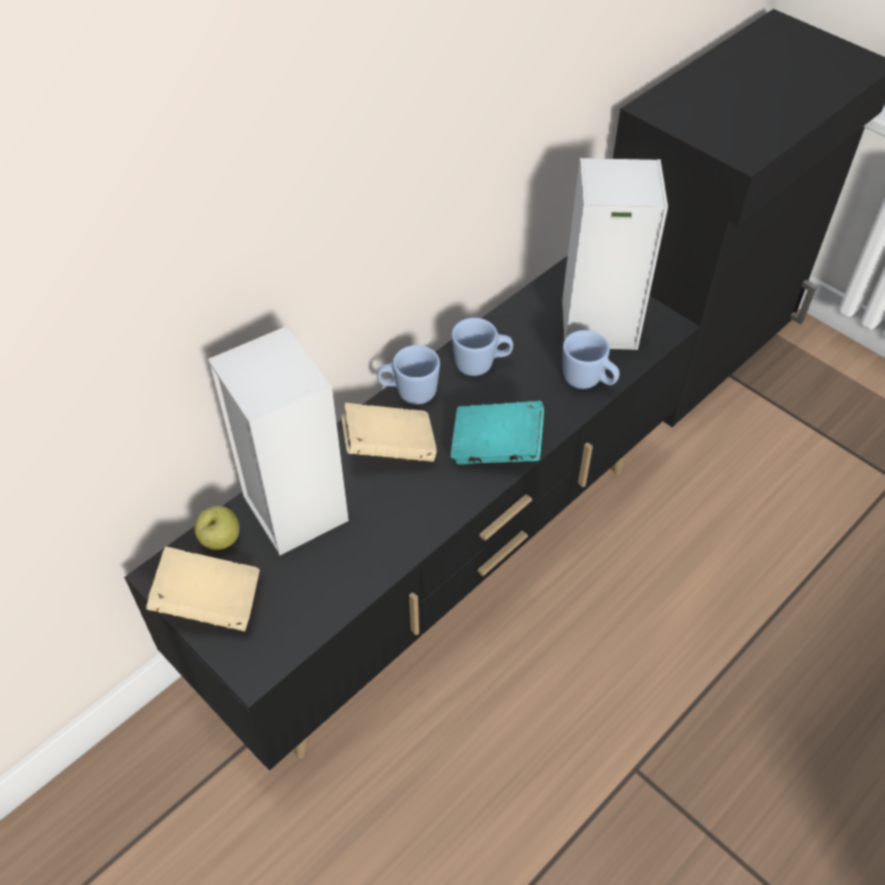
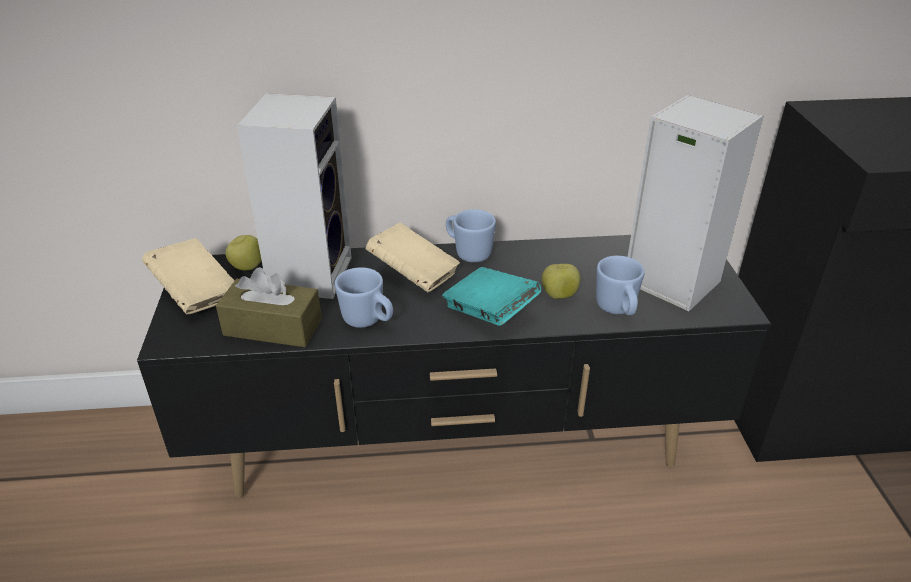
camera: 40 degrees right, 15 degrees down
(331, 586) = (273, 327): none -> brown tissue box
(481, 364) = (542, 261): blue mug -> blue mug (368, 321)
(531, 393) = (559, 295): none -> apple

